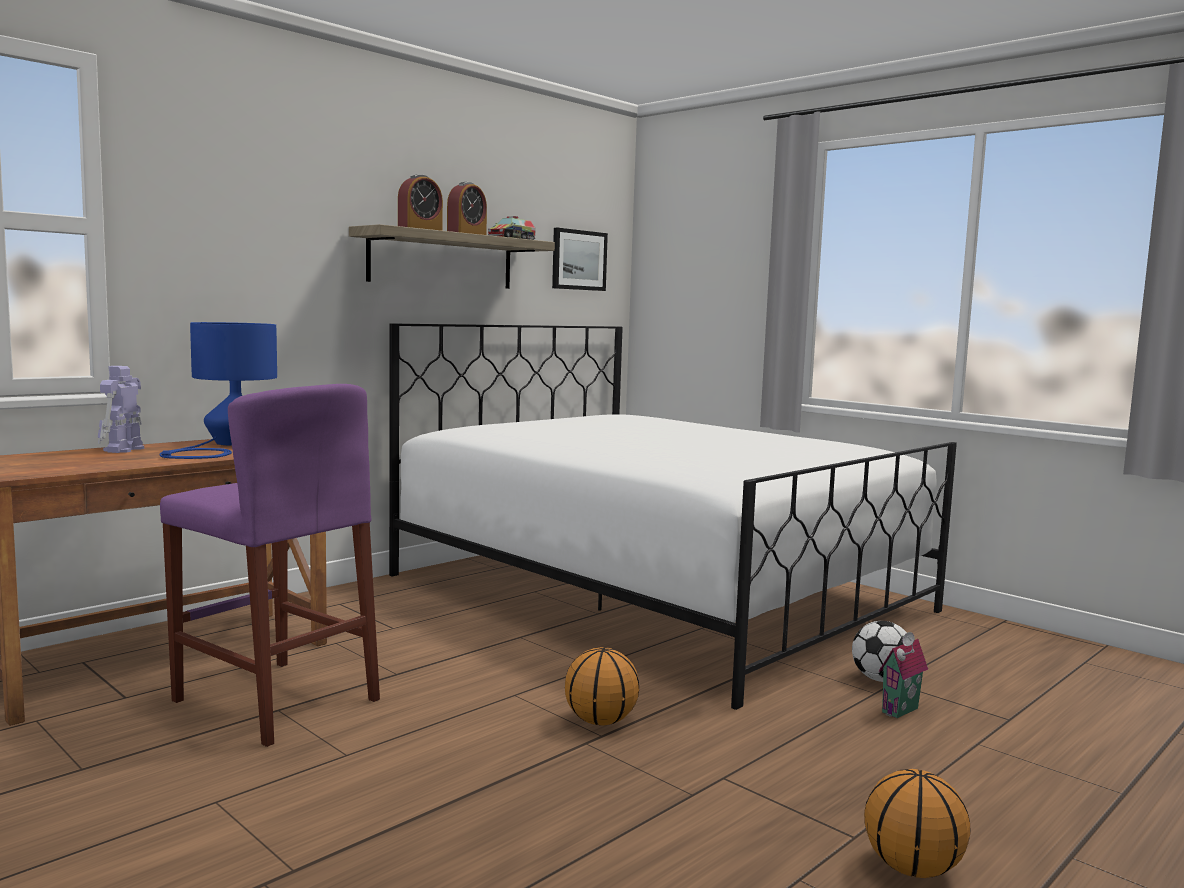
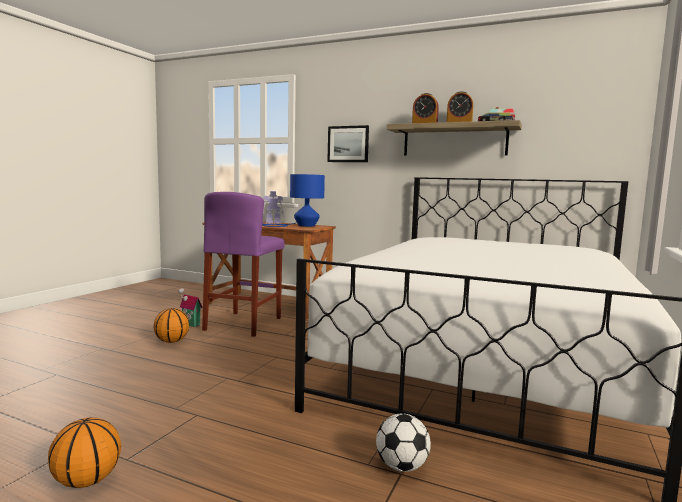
camera: 70 degrees right, 0 degrees up
(578, 260) = (581, 131): picture -> picture (348, 144)
(599, 721) = (255, 378): basketball -> basketball (171, 341)
(902, 711) = (337, 478): toy house -> toy house (190, 325)

